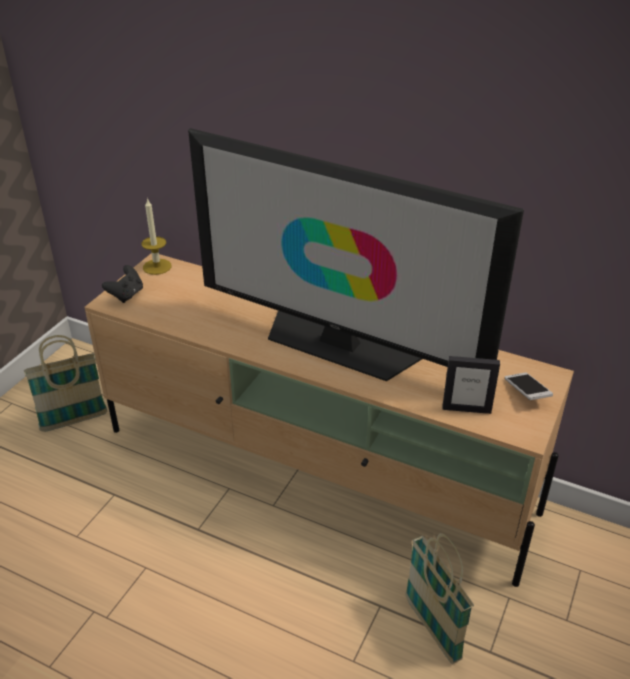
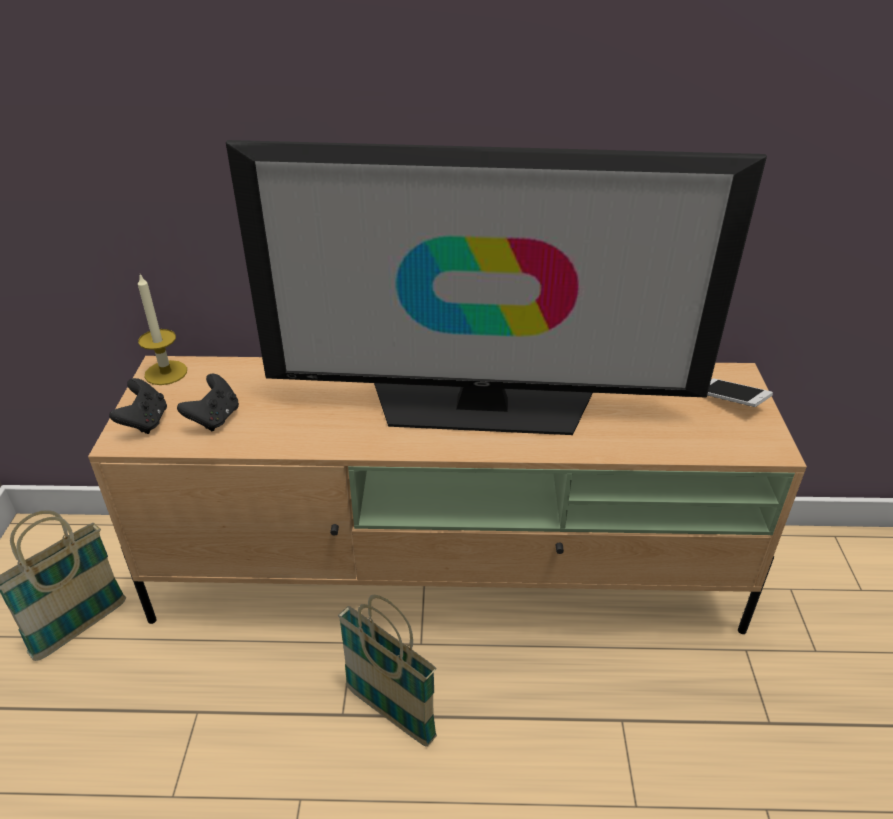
camera: 25 degrees left, 0 degrees up
(167, 304) = (215, 418): none -> black game controller
(432, 628) = (694, 723): basket -> basket (390, 713)
(466, 409) = (686, 440): picture frame -> none

